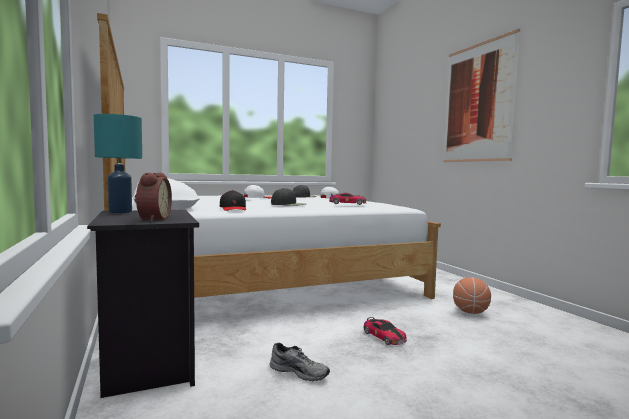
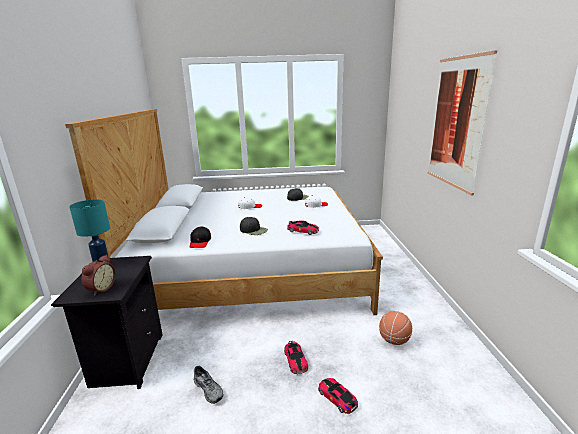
camera: 20 degrees right, 15 degrees up
(460, 356) = (337, 398): none -> toy car

